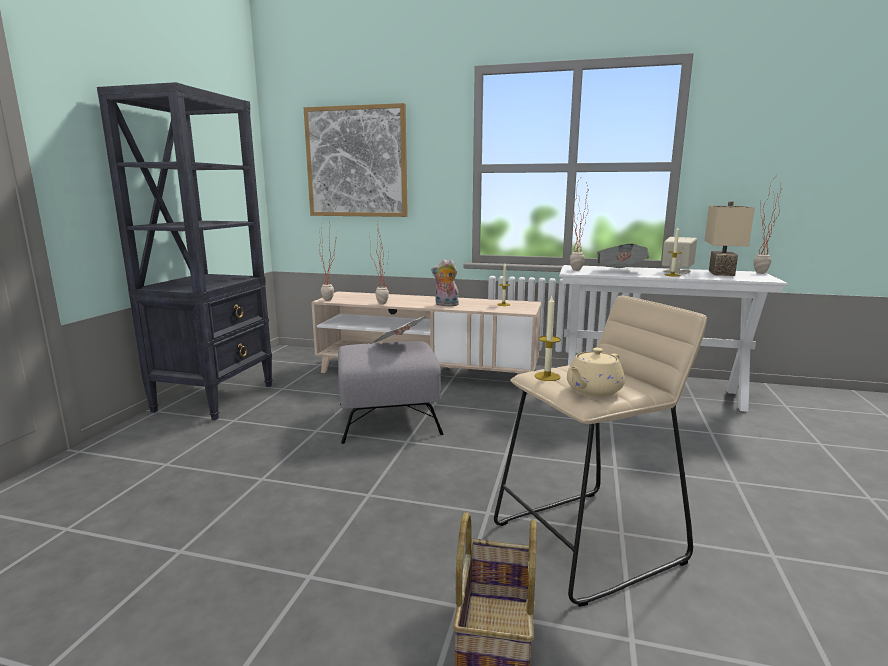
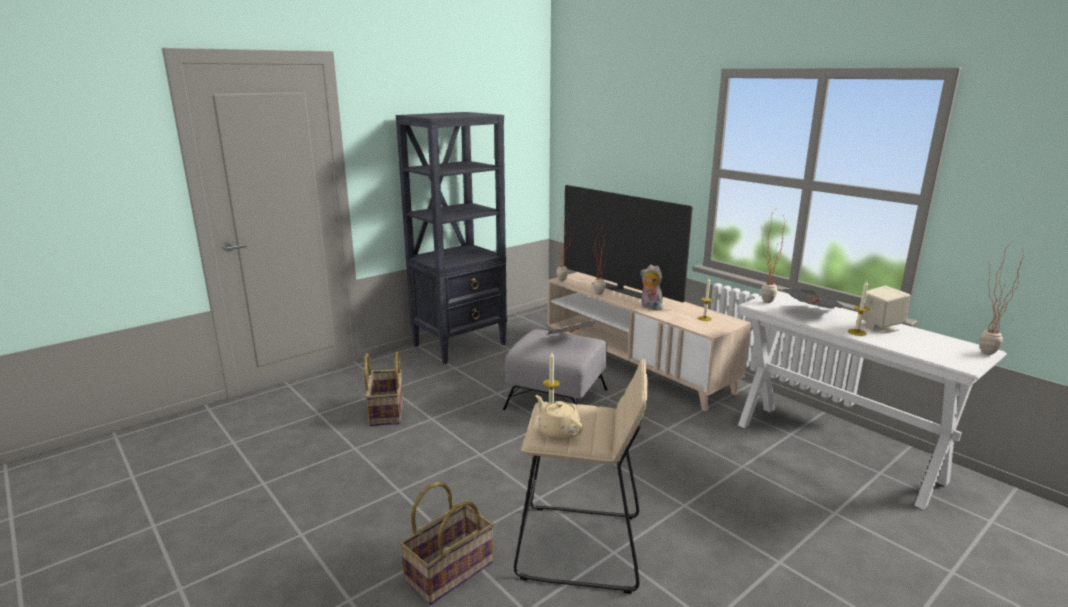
camera: 35 degrees right, 5 degrees up
(184, 491) = (385, 411): none -> basket
(356, 162) = (616, 152): picture -> none
(397, 299) = (619, 290): none -> television
(593, 390) = (558, 431): beige teapot -> beige teapot turned 60 degrees clockwise
(723, 273) = (932, 343): beige table lamp -> none

